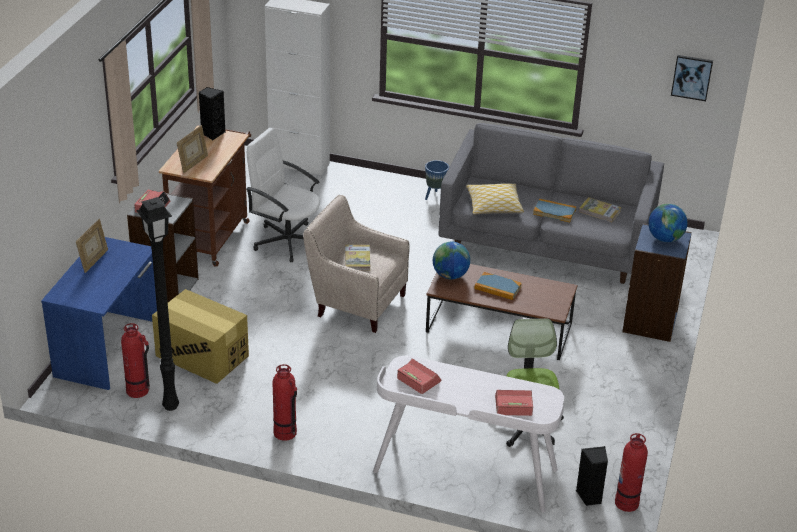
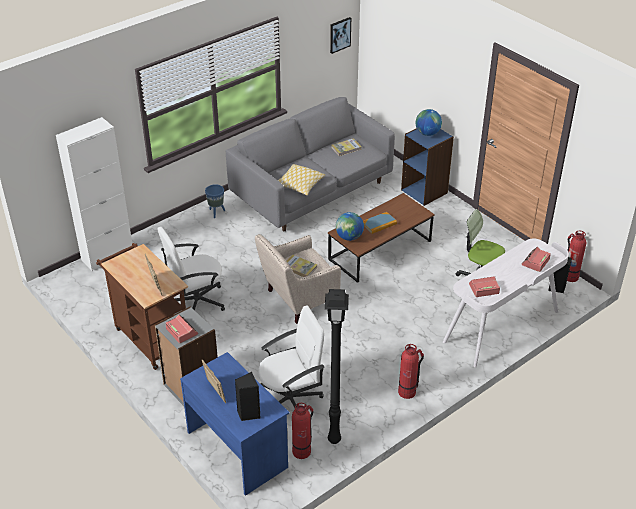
camera: 55 degrees left, 5 degrees up
(202, 356) = (291, 400): cardboard box -> white office chair
(212, 133) = (122, 260): black speaker -> black speaker (248, 413)
(554, 212) = (330, 165): book -> none

